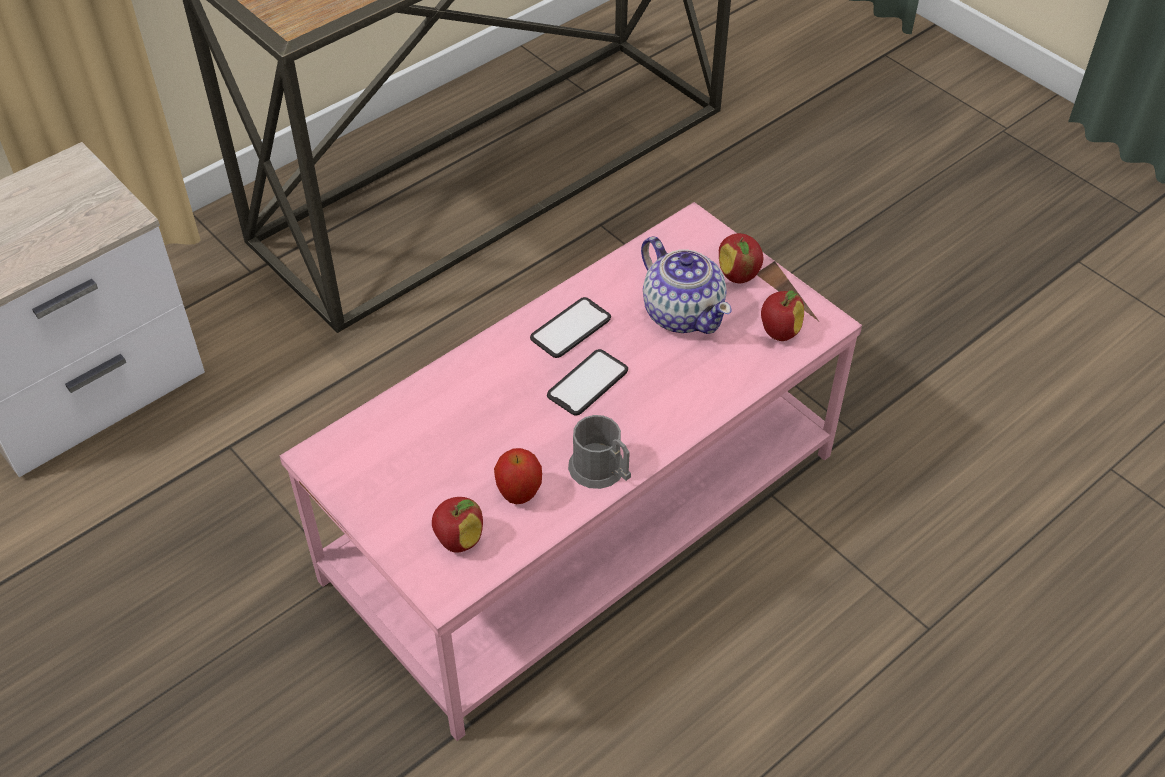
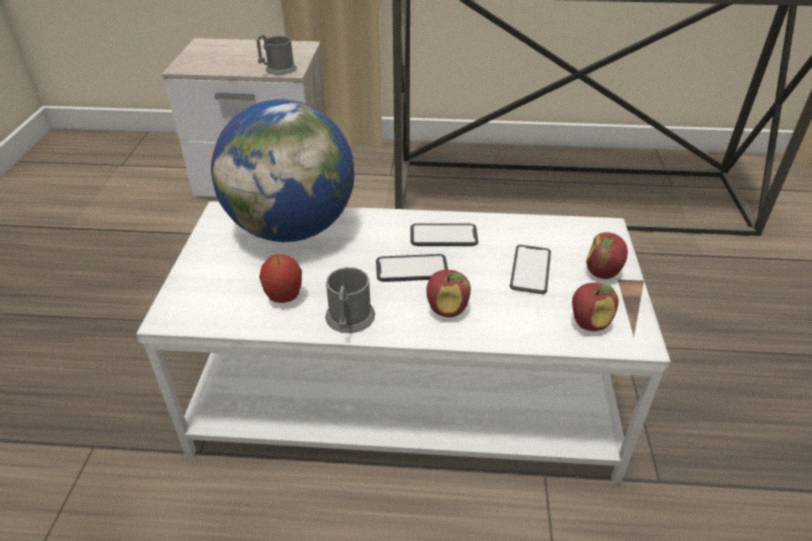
camera: 45 degrees right, 10 degrees down
(103, 226) = (277, 70): none -> grey mug
(420, 422) = (293, 228): none -> globe
(459, 540) = (218, 297): apple -> apple (447, 310)
(583, 513) = (408, 391): pink coffee table -> white coffee table
(682, 312) = (530, 270): teapot -> phone

